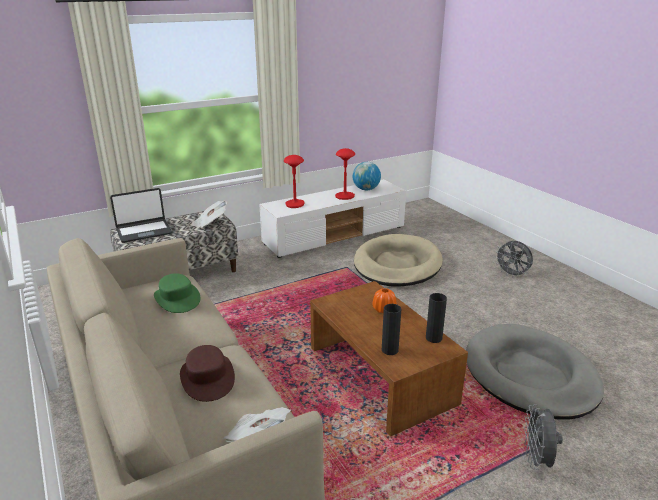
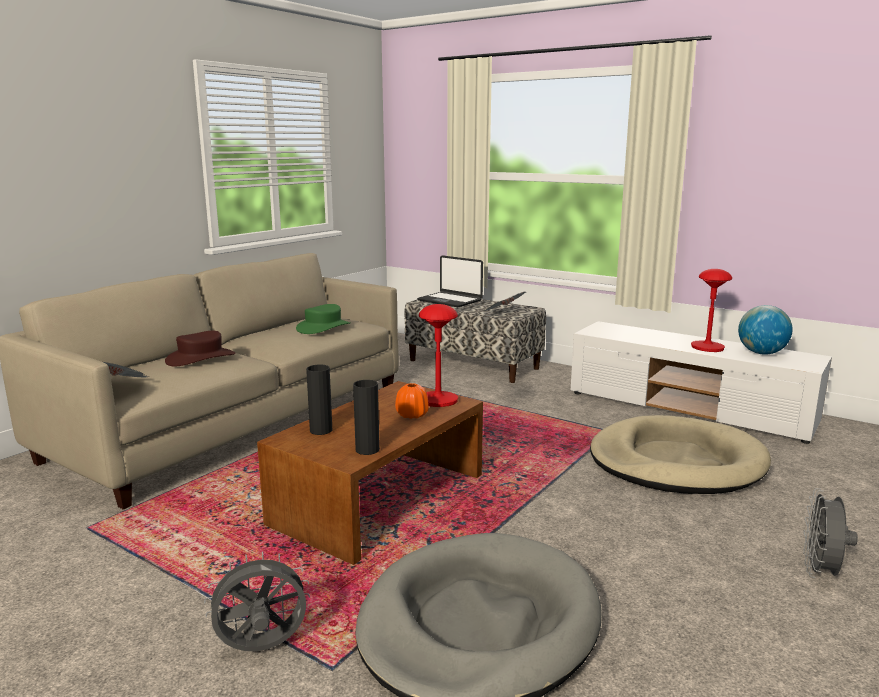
camera: 65 degrees right, 10 degrees down
(295, 204) = (627, 333): red table lamp -> red table lamp (438, 401)

